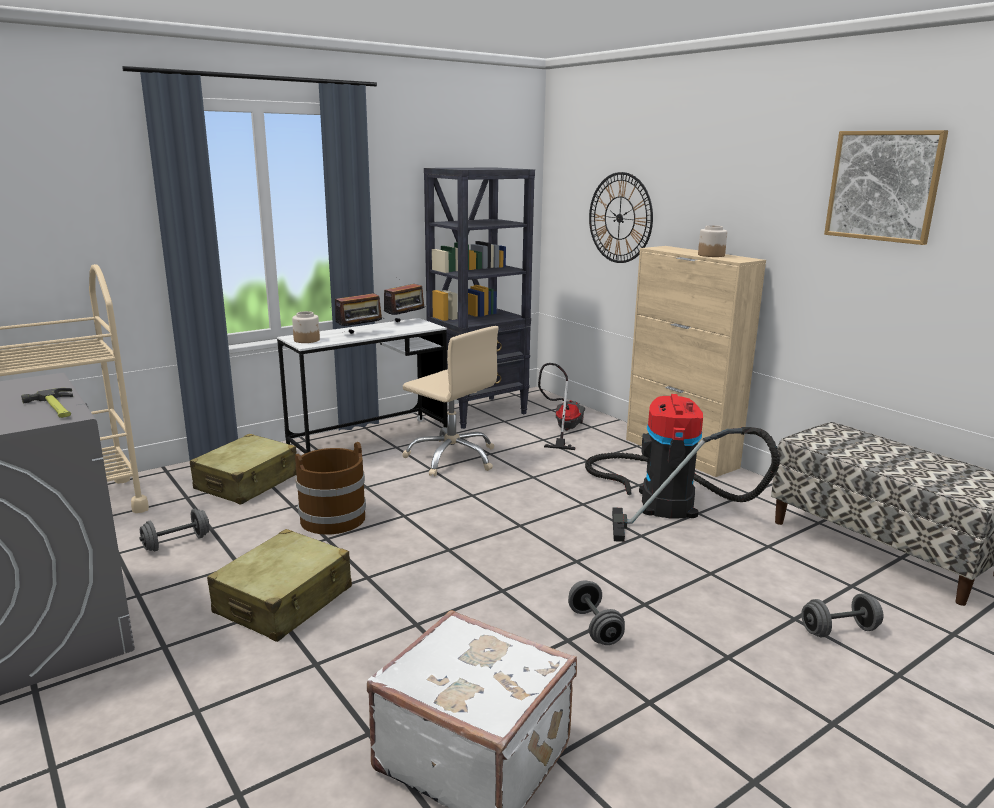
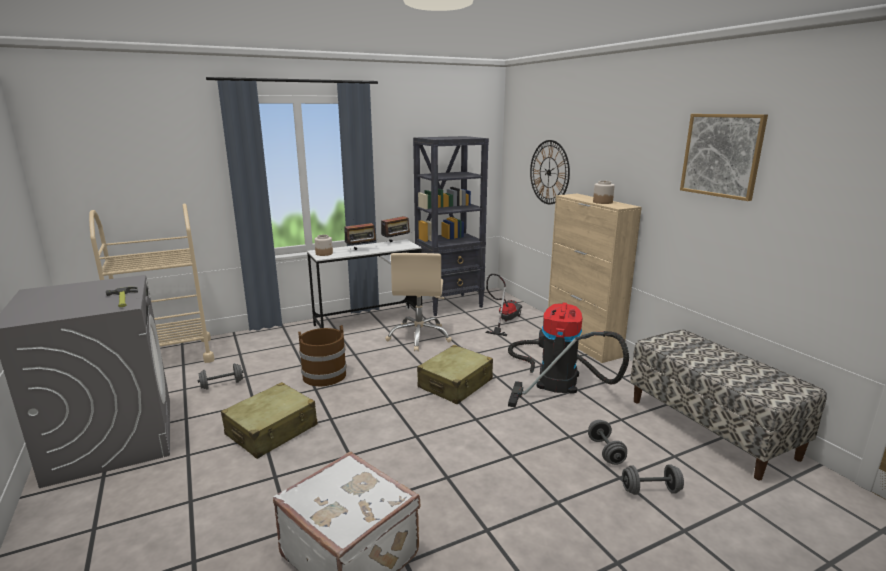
camera: 10 degrees right, 0 degrees up
(247, 482) = (280, 346): beige suitcase -> beige suitcase (455, 384)
(452, 458) = (419, 337): beige office chair -> beige office chair turned 45 degrees clockwise
(594, 627) = (469, 469): grey dumbbell -> grey dumbbell (605, 451)

